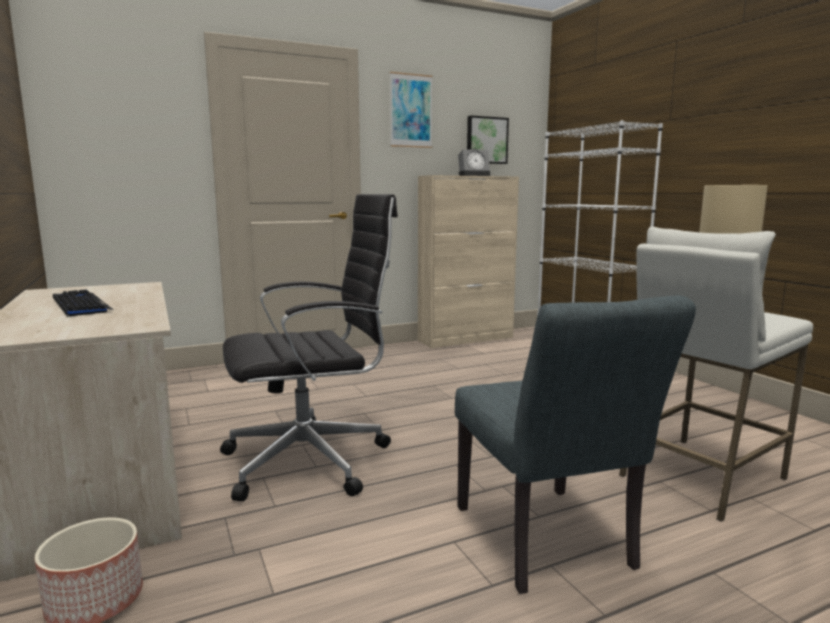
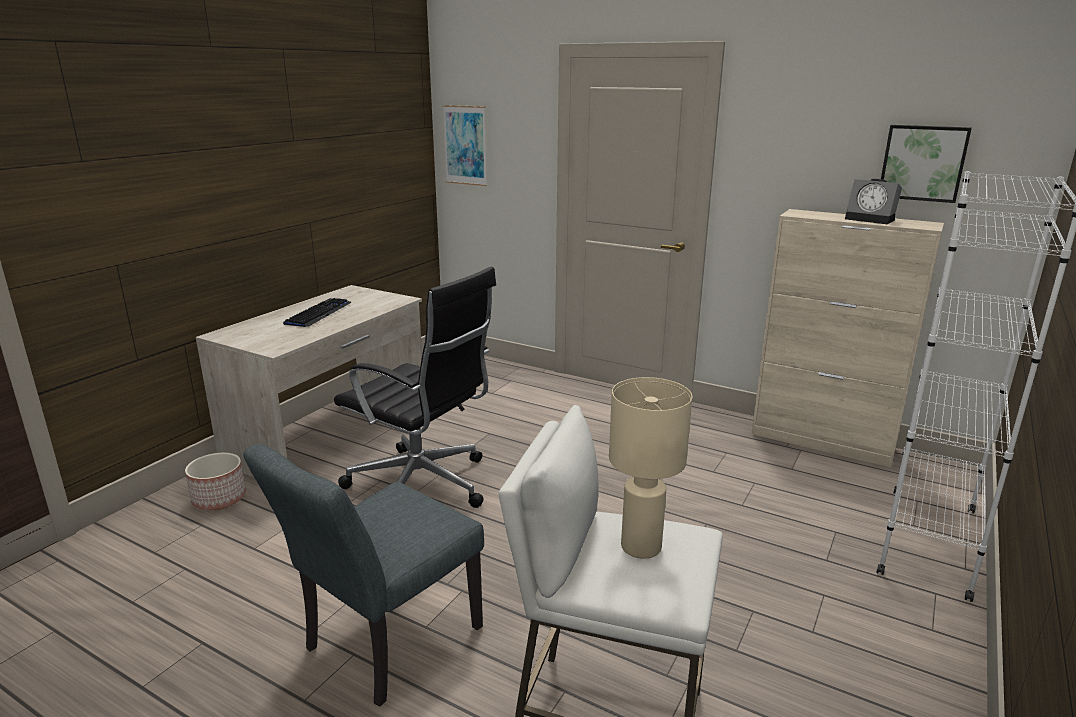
camera: 55 degrees right, 10 degrees up
(411, 111) = (792, 119): picture -> picture (465, 145)

